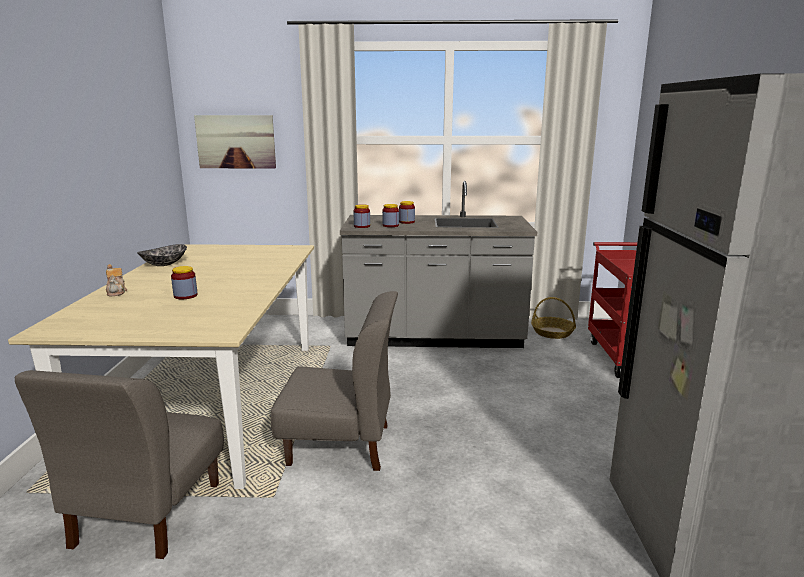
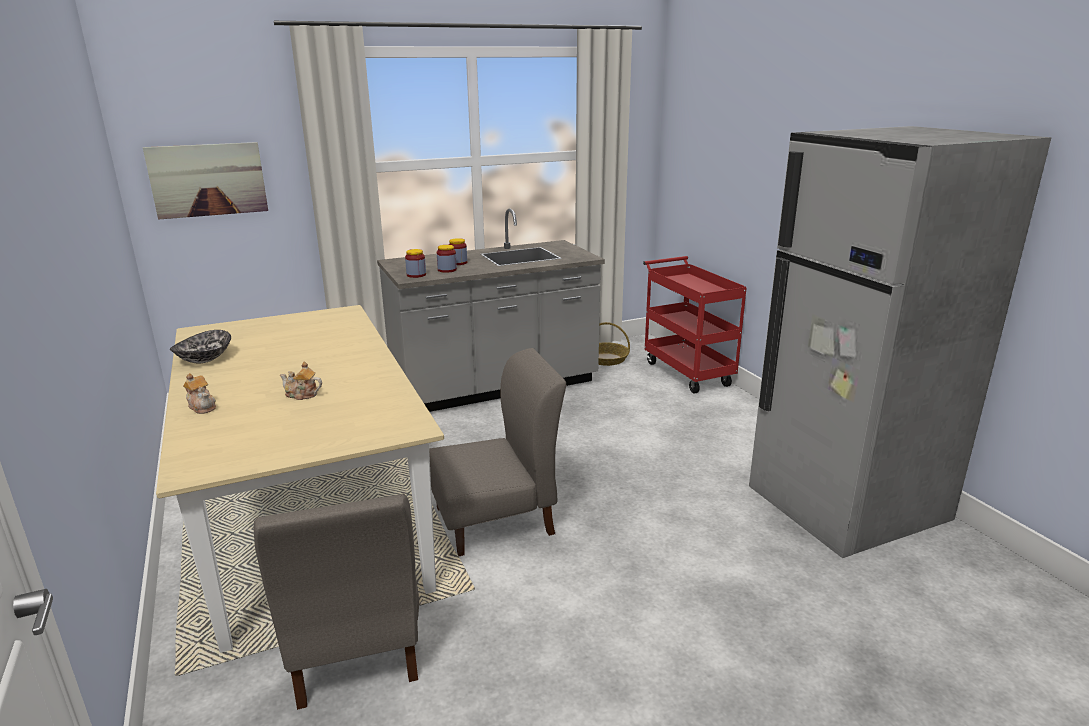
camera: 25 degrees left, 5 degrees up
(185, 296) = (302, 395): jar -> teapot

